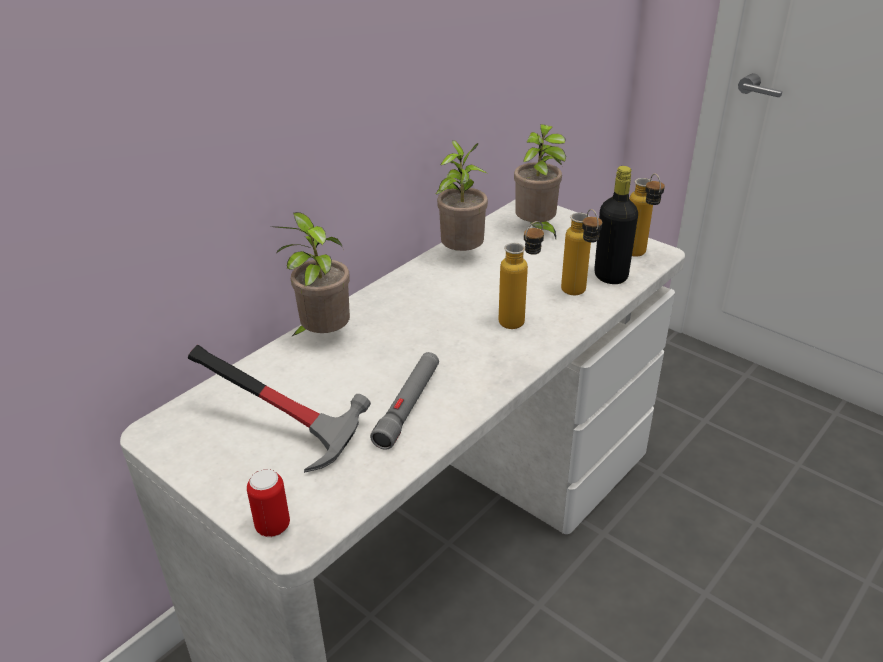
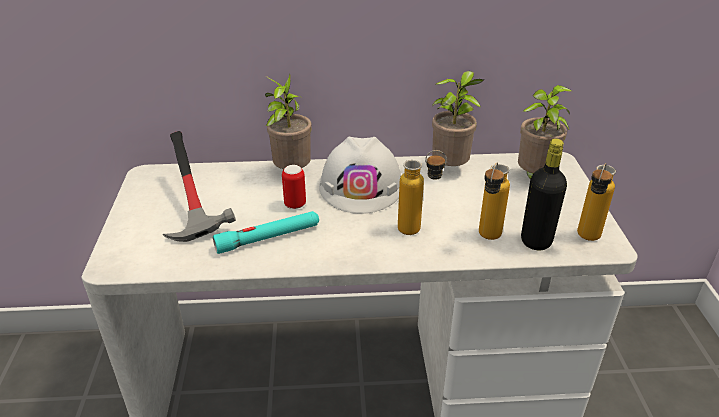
camera: 45 degrees right, 0 degrees up
(273, 526) = (113, 253): can -> can (295, 204)
(408, 405) = (268, 238): grey flashlight -> turquoise flashlight
(412, 311) = (361, 186): none -> white hard hat

